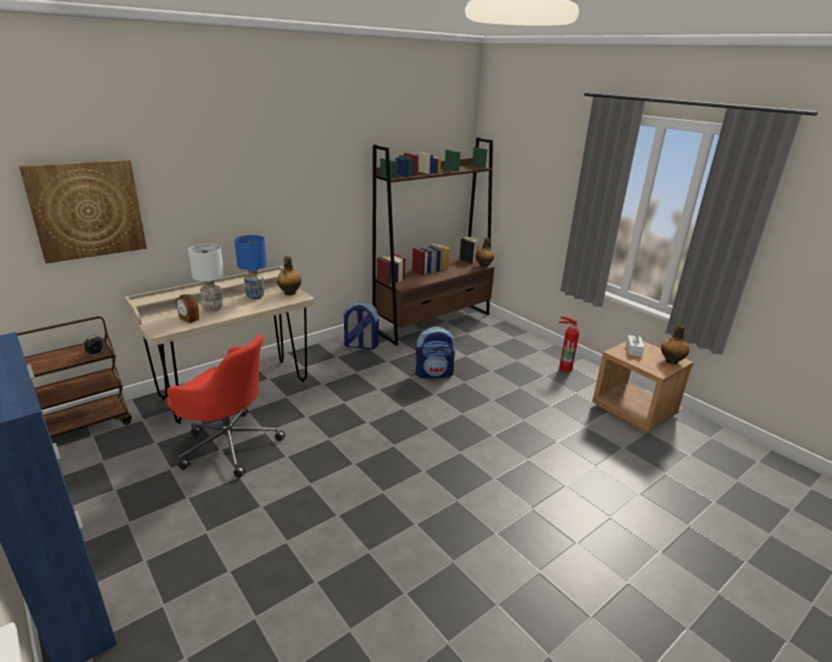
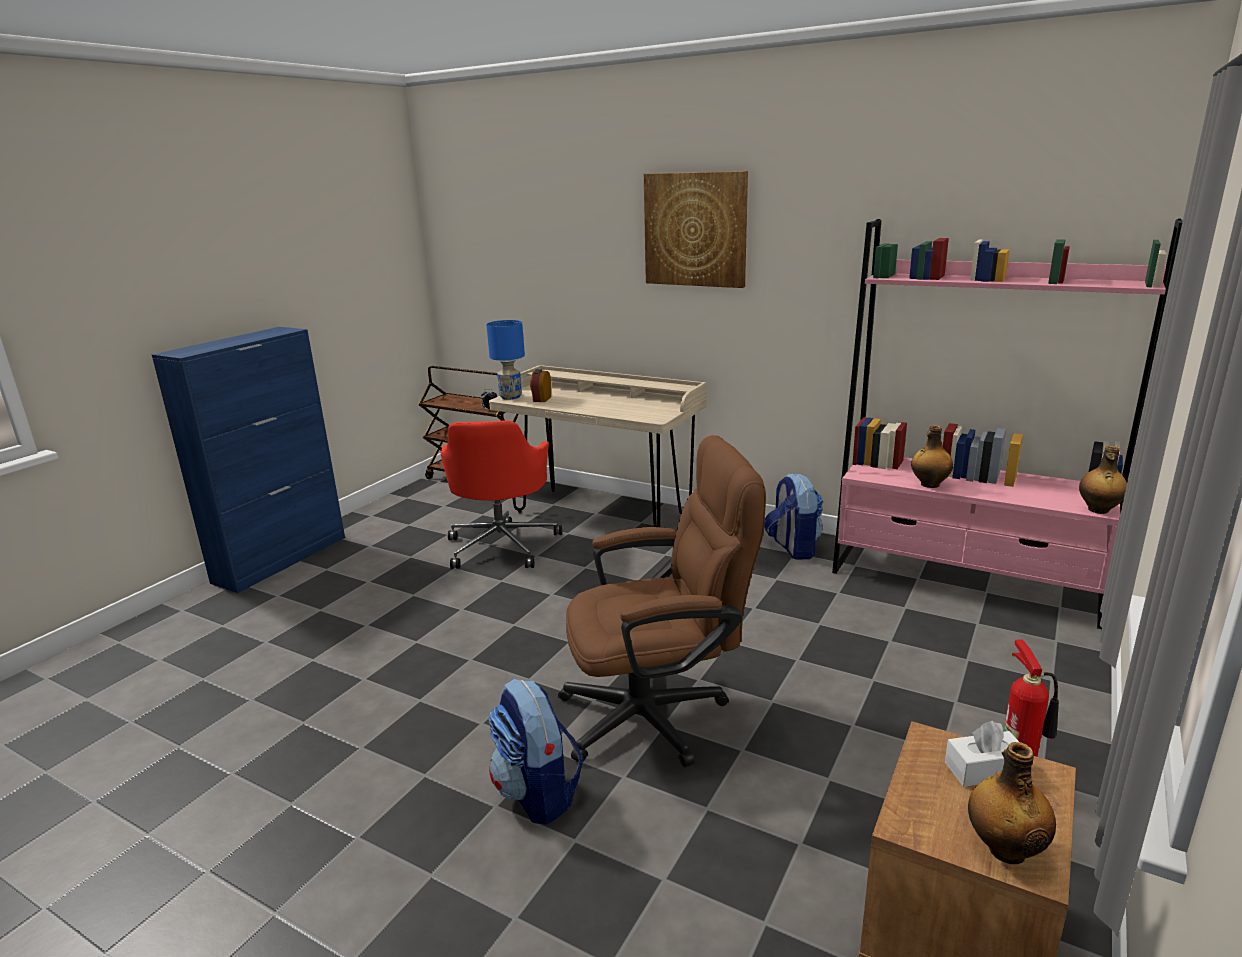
camera: 70 degrees right, 5 degrees down
(87, 209) = (524, 267): picture -> picture (695, 229)
(212, 308) = (576, 399): white table lamp -> none
(255, 296) = (630, 403): blue table lamp -> blue table lamp (511, 397)
(289, 293) = (660, 412): bottle -> bottle (929, 484)
(433, 322) = (964, 581): brown bookcase -> pink bookcase
(434, 374) = (789, 626): backpack -> backpack (538, 793)
(484, 434) = (659, 714): none -> brown office chair

